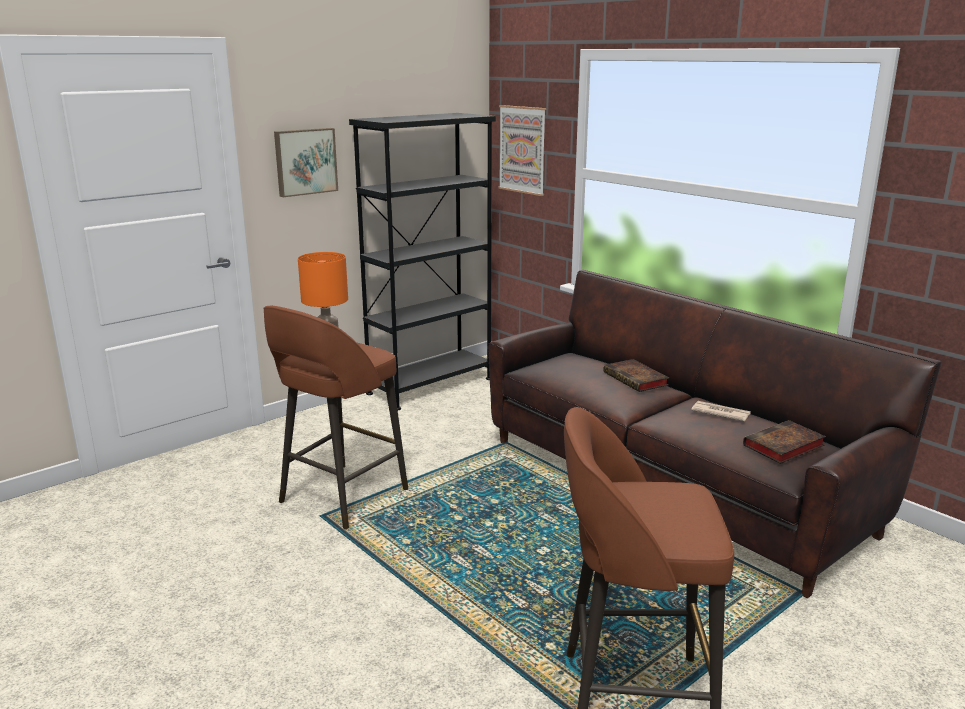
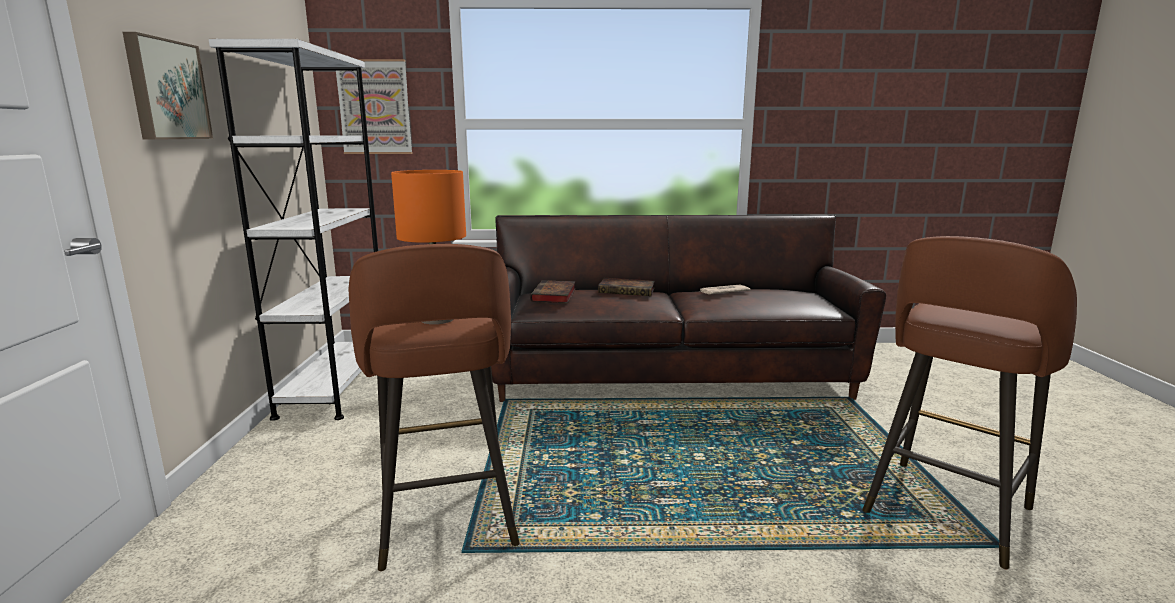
camera: 50 degrees left, 5 degrees down
(430, 386) = (336, 387): black bookcase -> white bookcase
(783, 447) = (797, 296): book -> book (554, 296)

